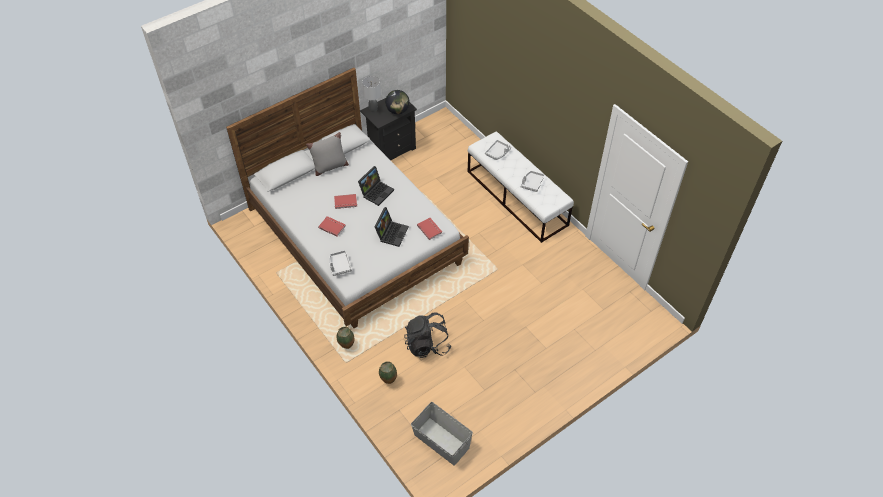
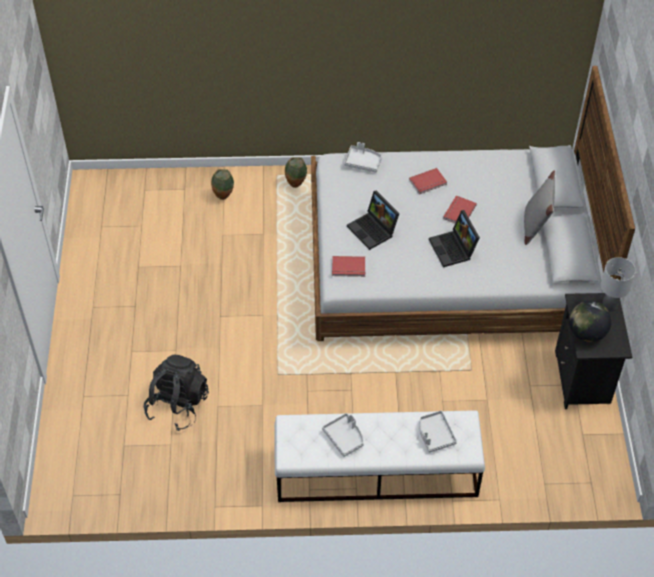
camera: 125 degrees right, 0 degrees up
(427, 344) = (236, 250): black backpack -> black backpack (177, 405)
(441, 441) = (120, 202): grey storage box -> none

